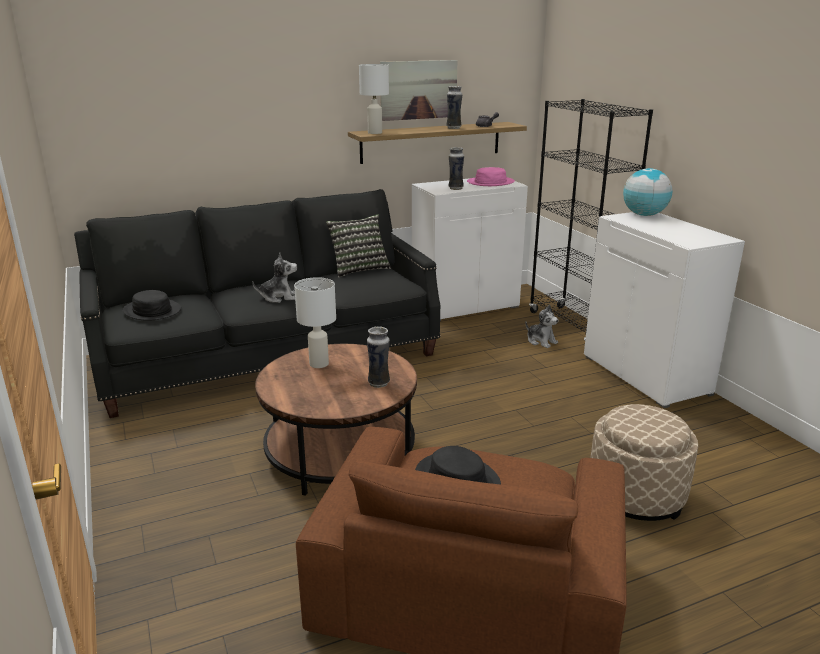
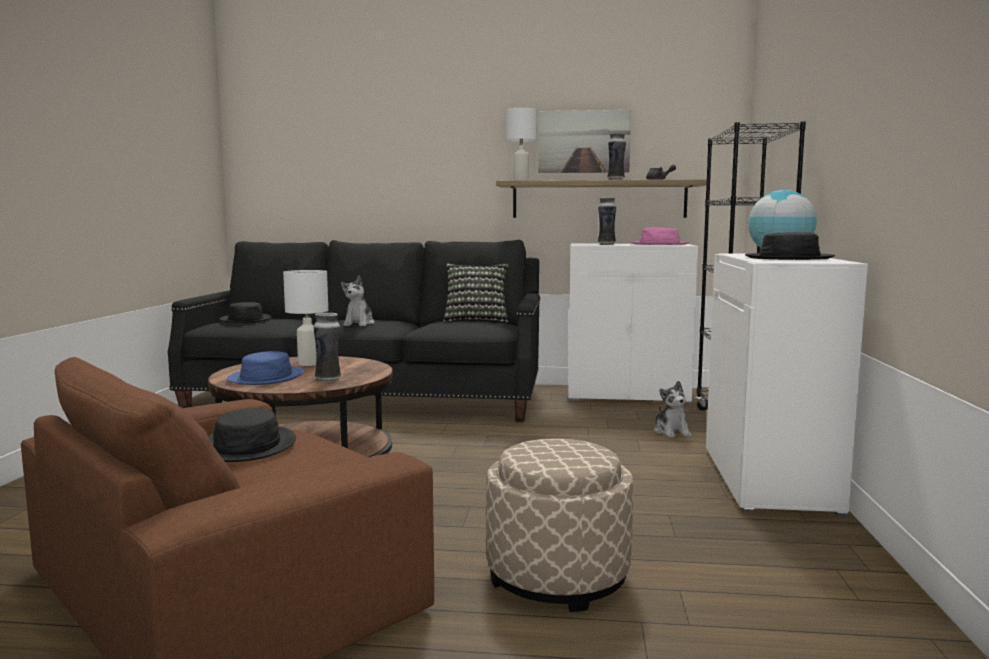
camera: 30 degrees right, 15 degrees down
(278, 297) = (359, 324): plush toy -> plush toy turned 75 degrees clockwise
(322, 393) = (266, 377): none -> blue hat
(679, 231) = (789, 258): none -> black hat

